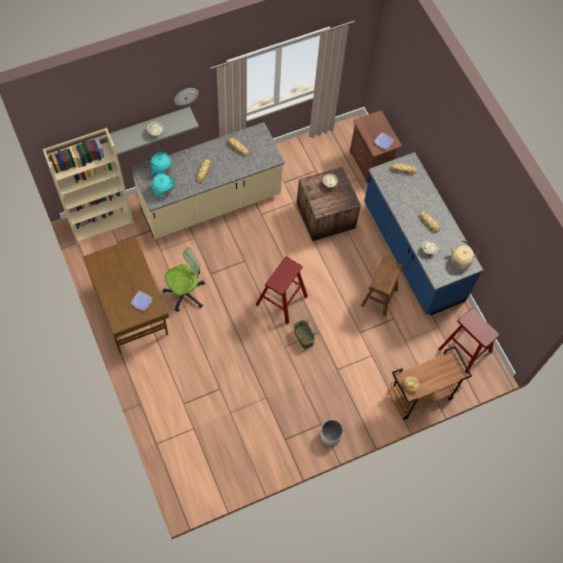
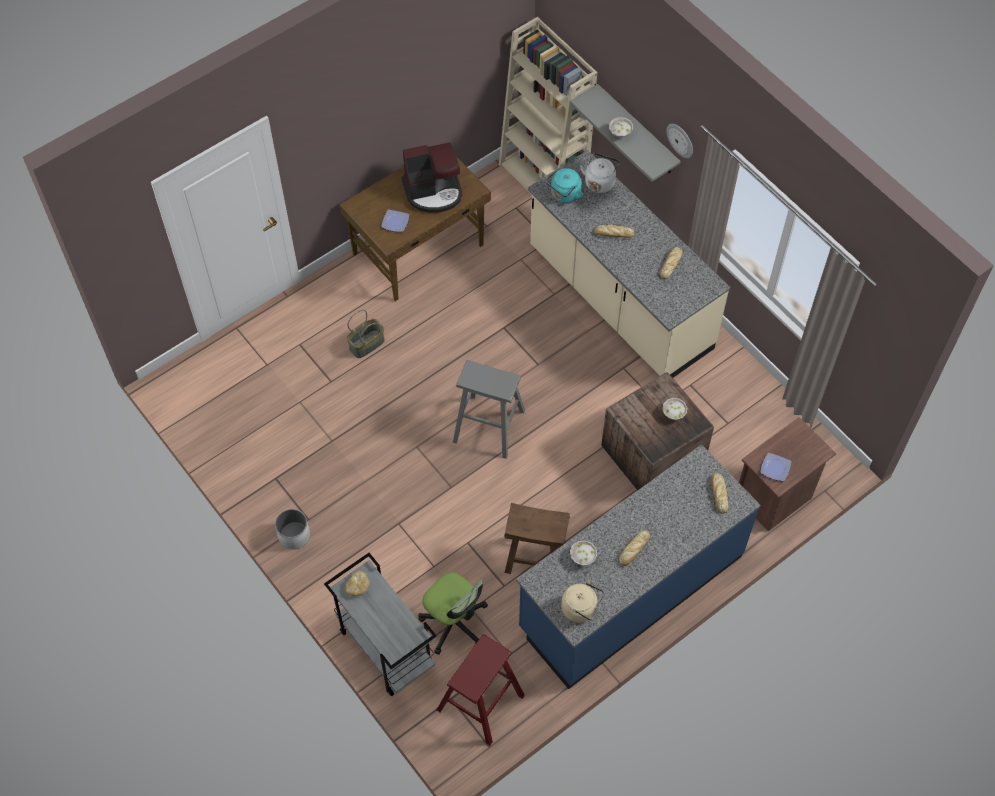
camera: 80 degrees right, 5 degrees down
(124, 271) = (433, 191): none -> coffee machine
(160, 168) = (600, 181): turquoise kettle -> white kettle
(185, 293) = (464, 305): office chair -> office chair (454, 623)
(281, 300) = (488, 426): red stool -> grey stool
(303, 337) = (437, 467): basket -> basket (366, 344)
(420, 396) = (385, 647): brown cart -> grey cart

